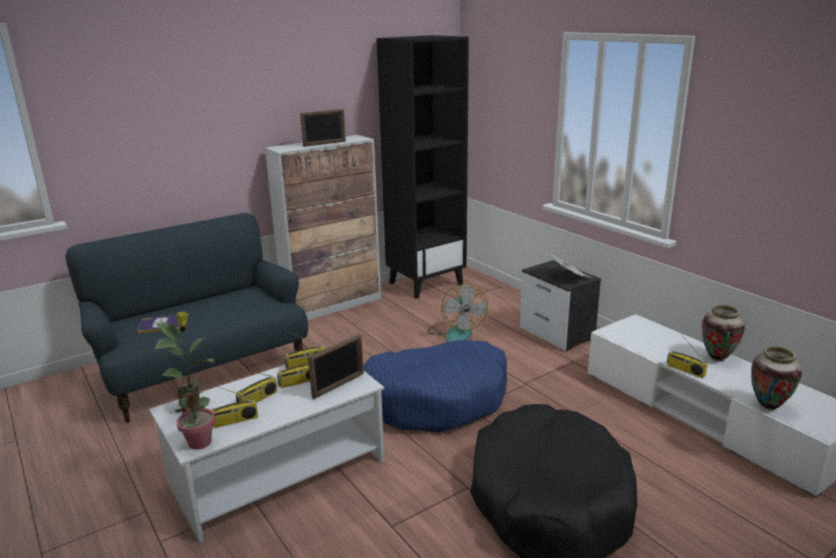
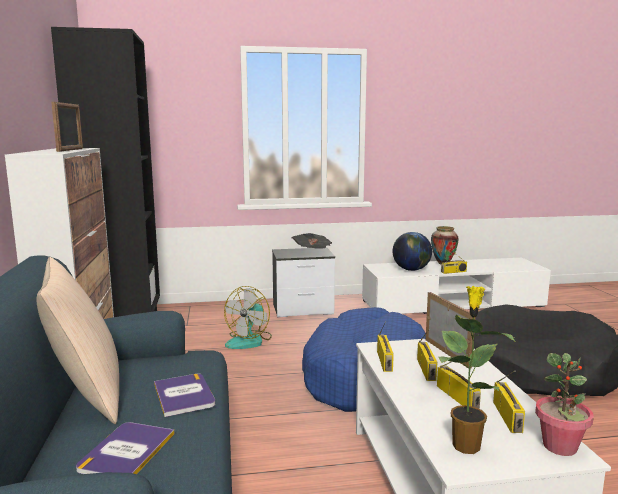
camera: 65 degrees left, 10 degrees down
(215, 297) = (87, 395): none -> beige pillow
(224, 318) = (184, 395): none -> book
(456, 332) = (249, 340): fan -> fan turned 105 degrees clockwise
(653, 343) = (411, 270): none -> globe
(768, 406) = (506, 268): vase -> none

